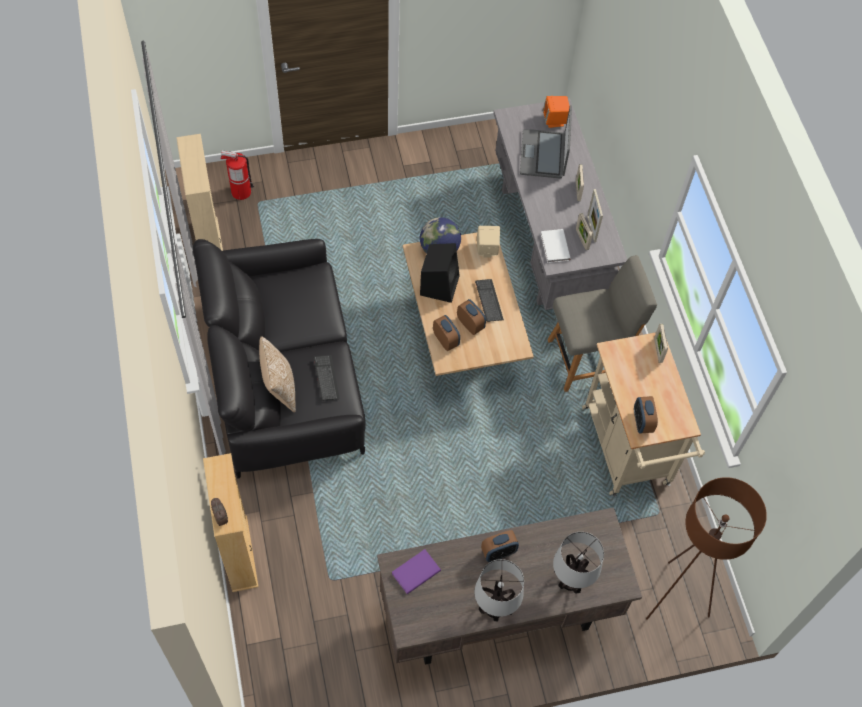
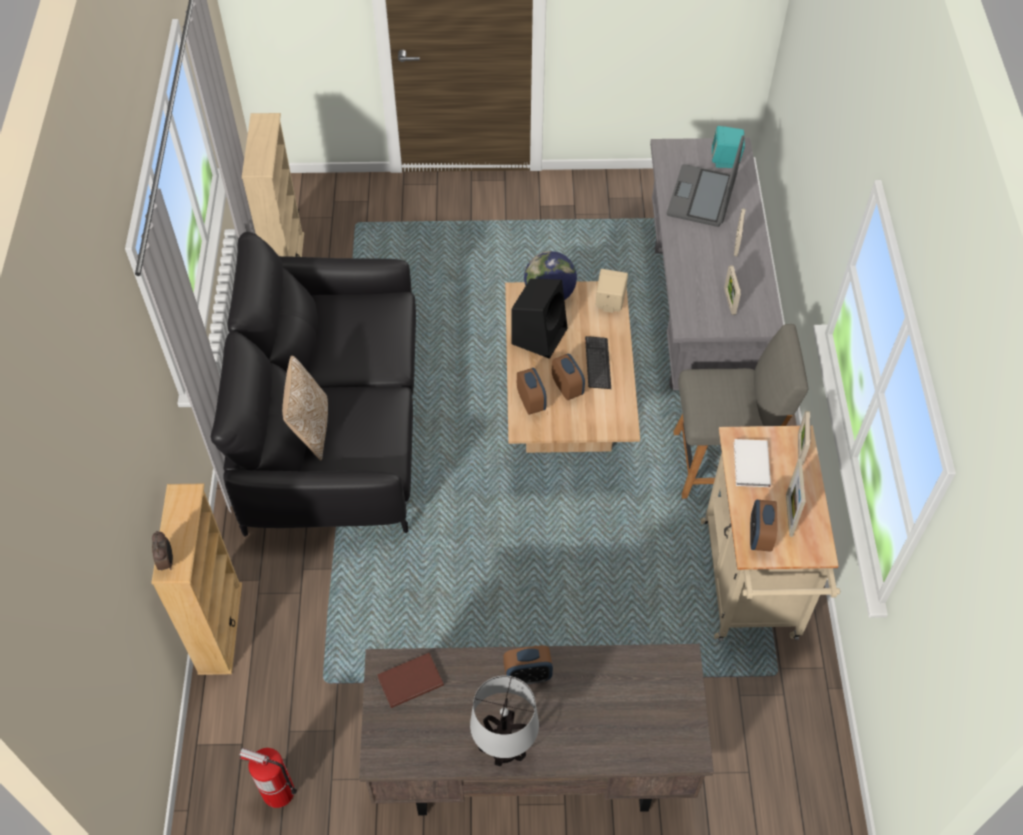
camera: 15 degrees right, 5 degrees down
(240, 192) = (339, 209): fire extinguisher -> fire extinguisher (277, 792)
(326, 378) = (371, 426): keyboard -> none
(415, 571) = (409, 680): purple book -> brown book
(554, 247) = (691, 306): white book -> white book (750, 465)
(555, 120) = (725, 160): orange speaker -> turquoise speaker
(571, 581) = (618, 733): table lamp -> none
(591, 229) = (745, 291): picture frame -> picture frame (789, 515)
(674, 597) = (776, 791): brown floor lamp -> none

